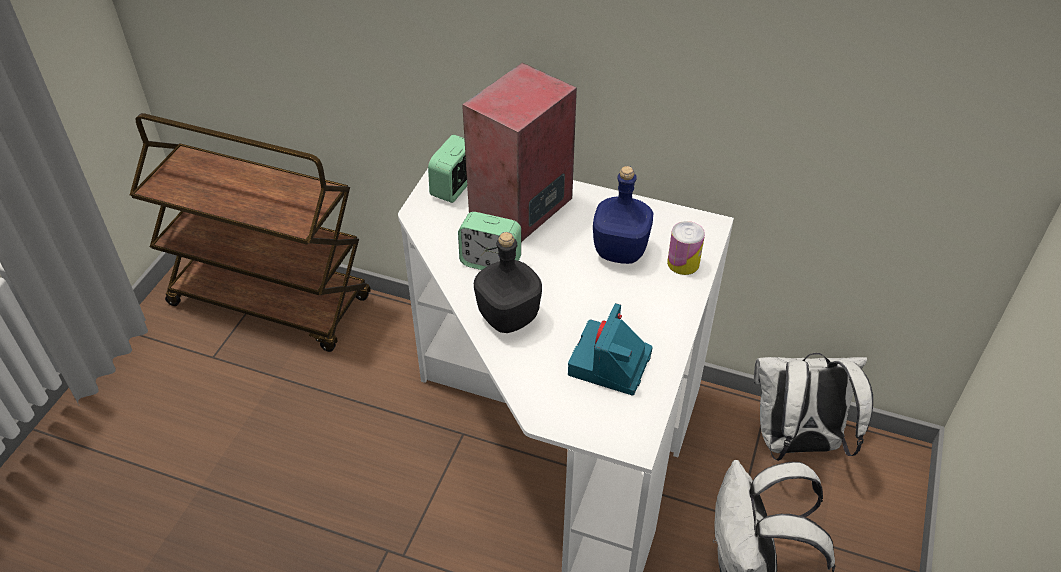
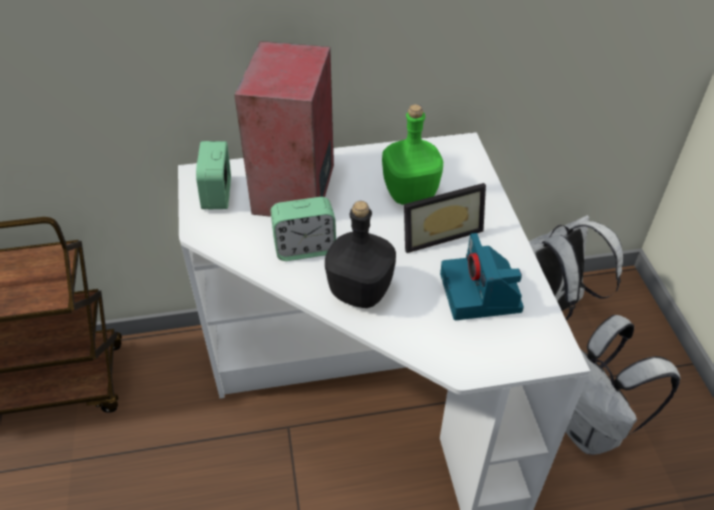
camera: 30 degrees left, 0 degrees up
(617, 296) = (438, 232): none -> picture frame
(620, 250) = (409, 192): blue bottle -> green bottle
(683, 263) = (468, 183): can -> none

